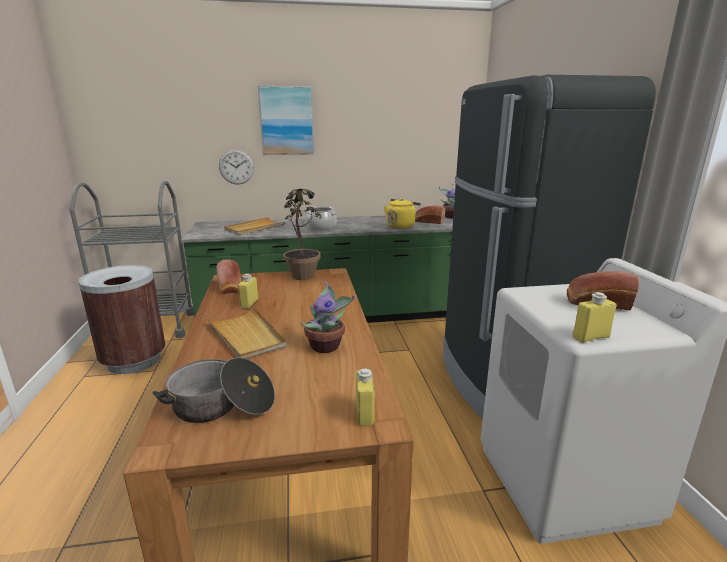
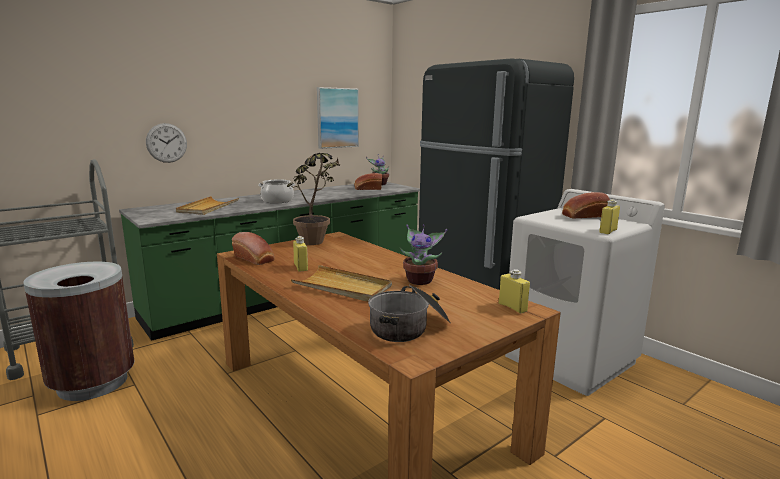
camera: 30 degrees left, 5 degrees down
(286, 121) = (221, 93): picture -> picture (337, 118)
(401, 226) = (350, 193): yellow kettle -> none

